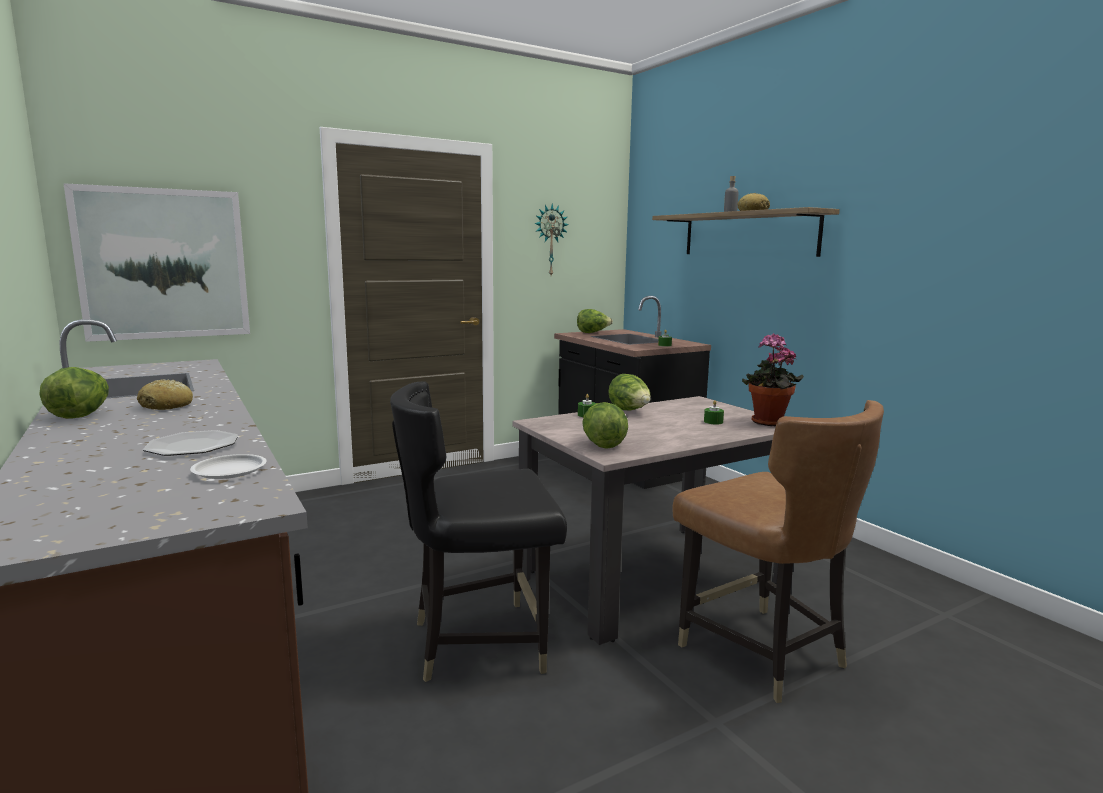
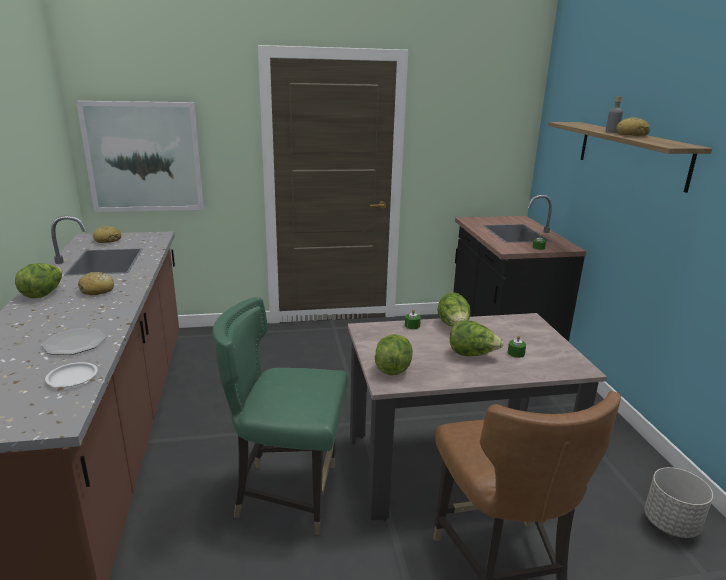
camera: 20 degrees right, 10 degrees up
(125, 370) = (107, 240): none -> bread
(479, 642) = (287, 493): black chair -> green chair
(549, 240) = (459, 135): wall clock -> none
(592, 333) = (490, 220): lettuce -> lettuce (472, 354)
(767, 423) = (566, 363): potted plant -> none
(888, 582) = (671, 524): none -> grey planter

